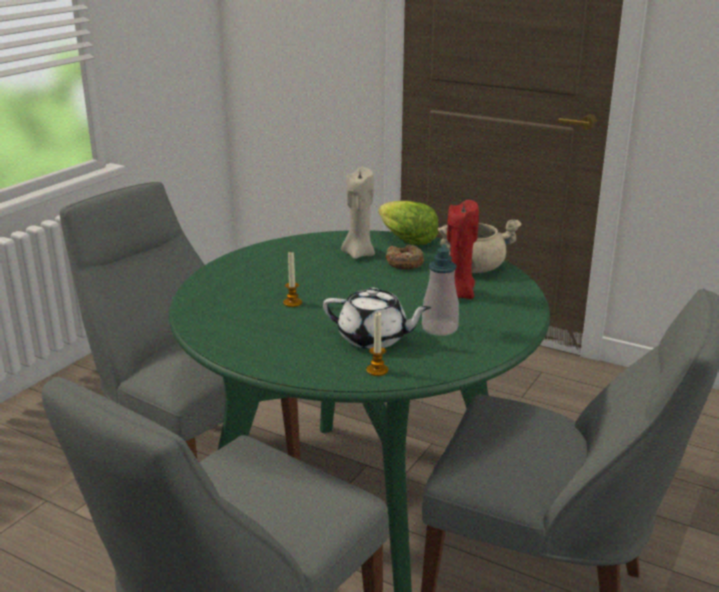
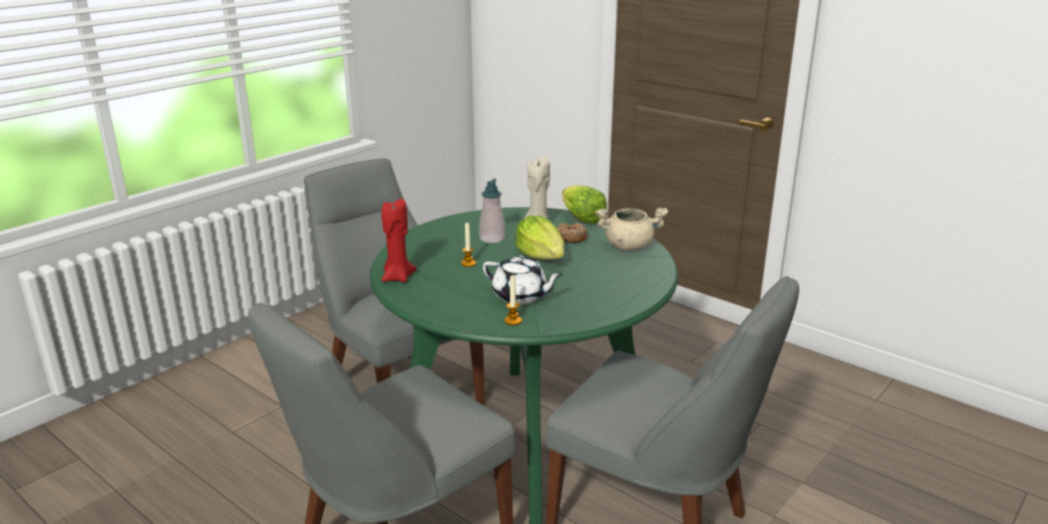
camera: 10 degrees right, 0 degrees up
(379, 288) = (542, 257): none -> lettuce
(439, 328) = (576, 292): soap dispenser -> soap dispenser (492, 239)
(457, 294) = (604, 266): red candle -> red candle (397, 277)

